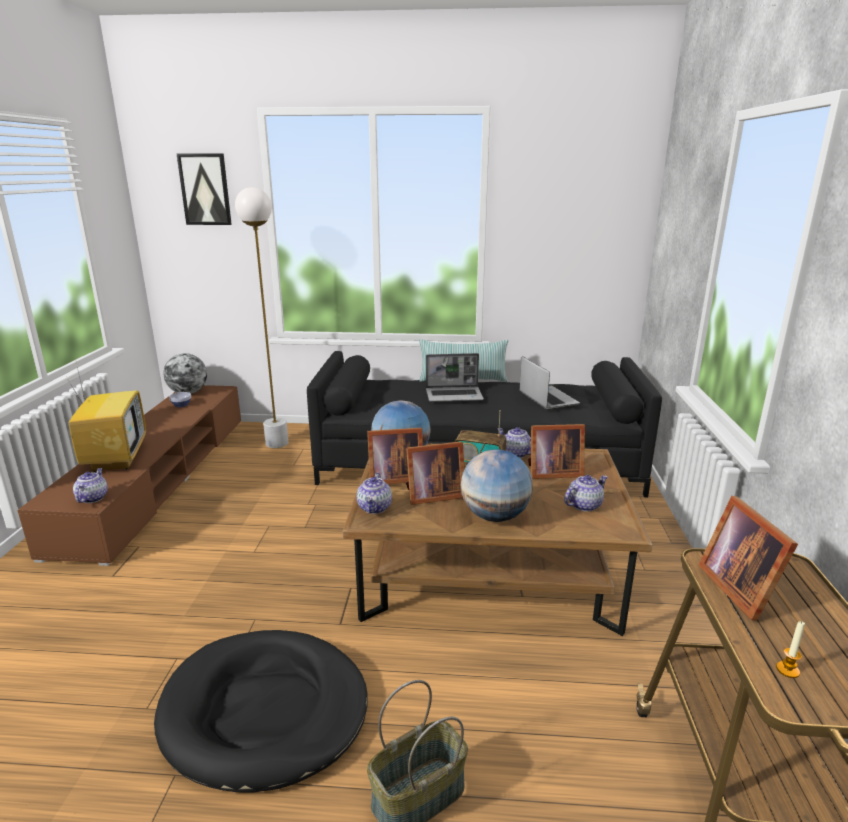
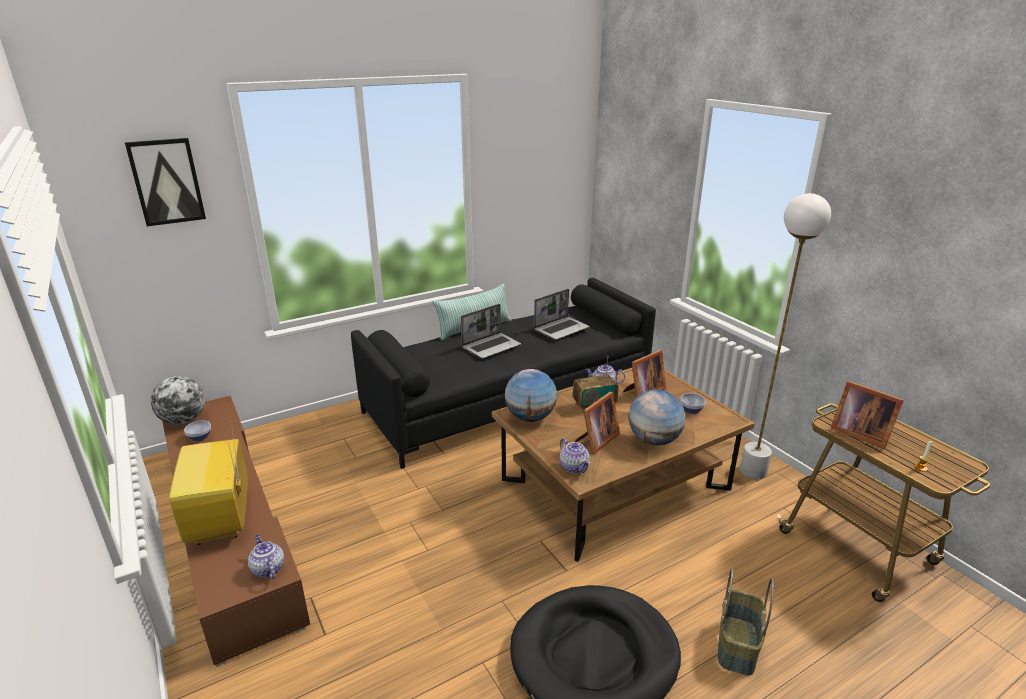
camera: 35 degrees left, 5 degrees up
(115, 458) = (222, 521): television -> television turned 150 degrees counterclockwise
(277, 443) = (309, 442): white floor lamp -> white floor lamp (753, 471)
(393, 478) = (551, 437): picture frame -> none
(547, 398) = (561, 329): laptop -> laptop turned 105 degrees clockwise
(584, 505) = (690, 410): teapot -> bowl

